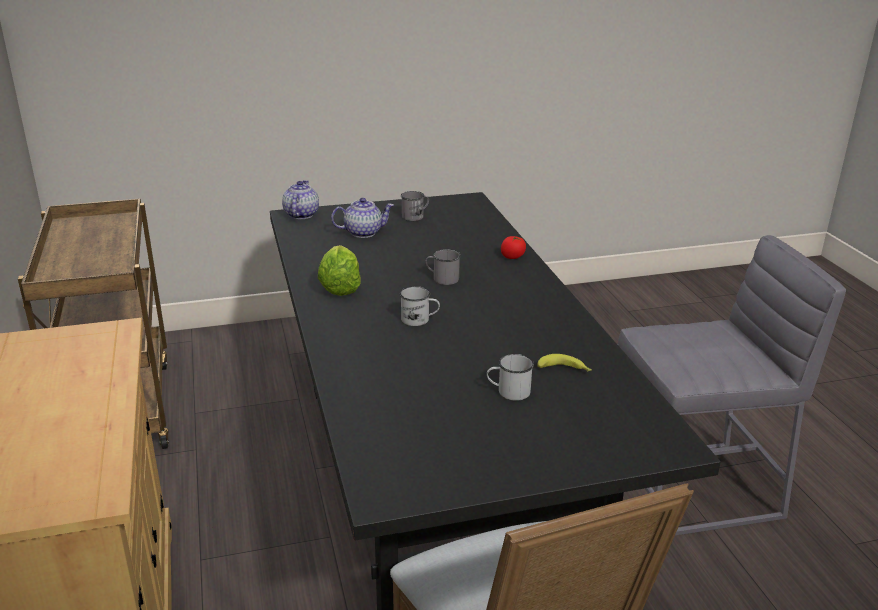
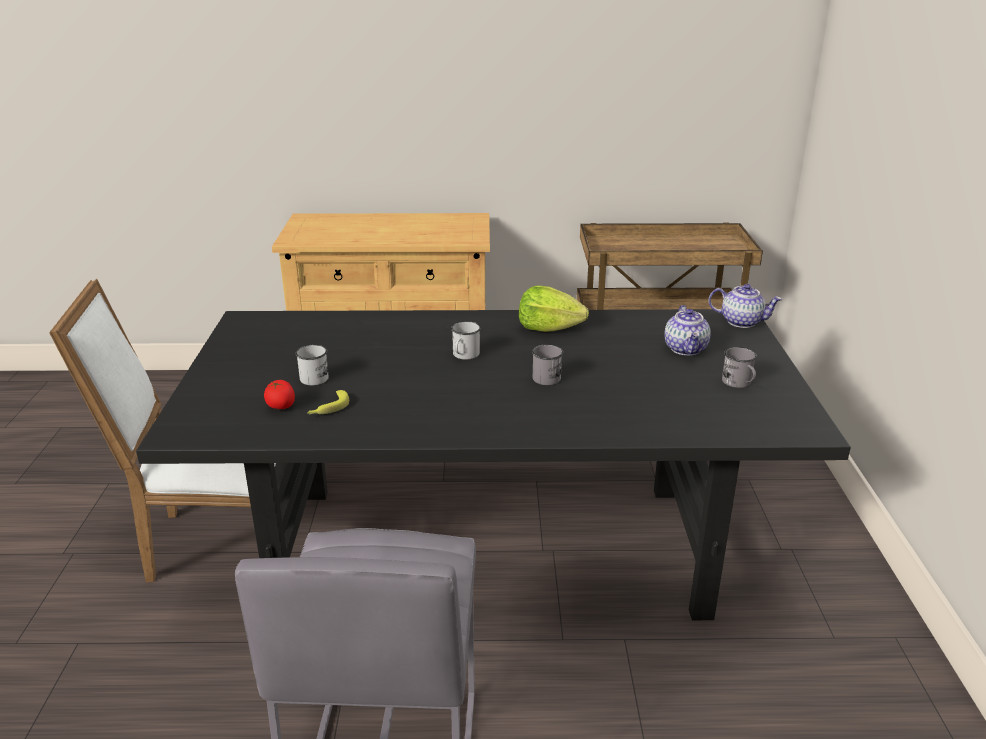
camera: 105 degrees right, 0 degrees up
(512, 257) = (597, 428): tomato -> tomato (281, 406)

